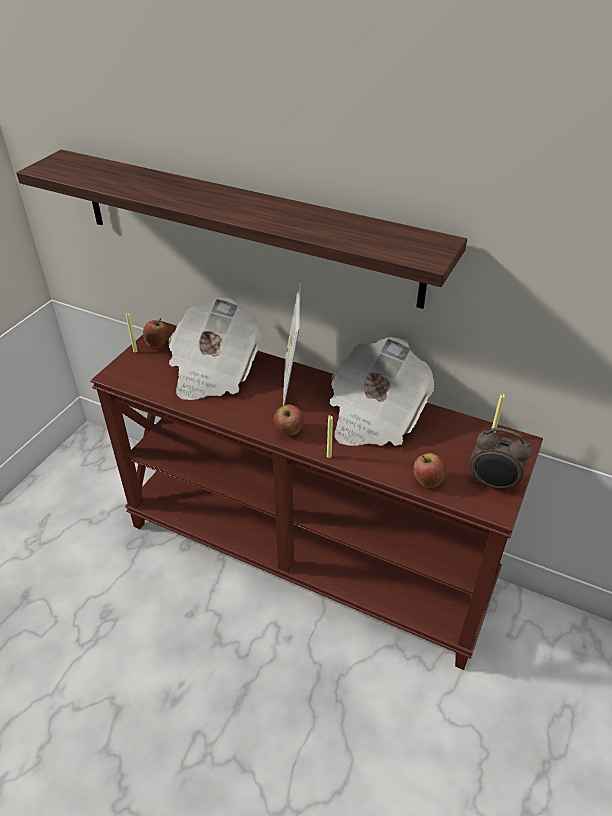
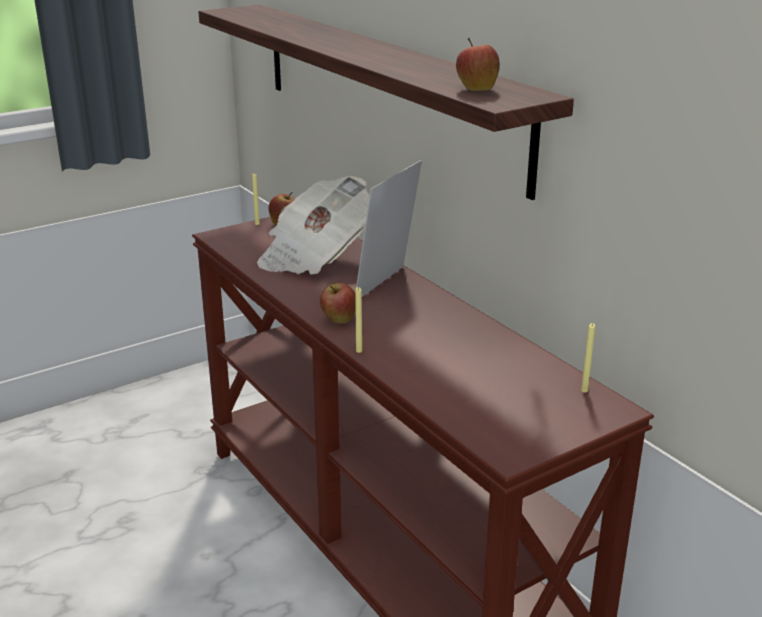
camera: 30 degrees right, 15 degrees down
(374, 415) = (451, 334): newspaper -> none
(427, 481) = (448, 404): apple -> apple (476, 89)
(492, 484) = (530, 432): alarm clock -> none

